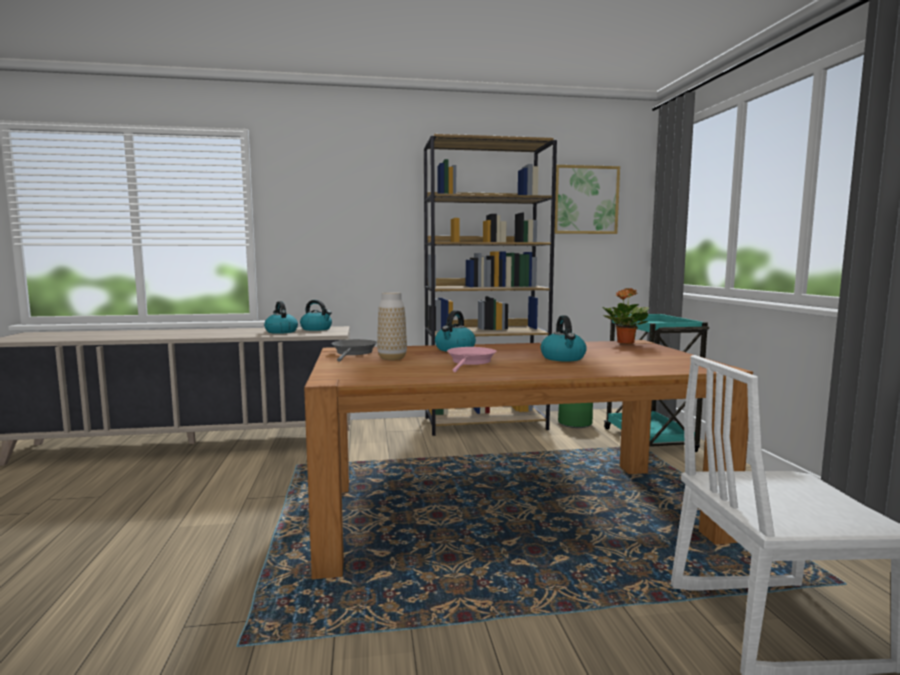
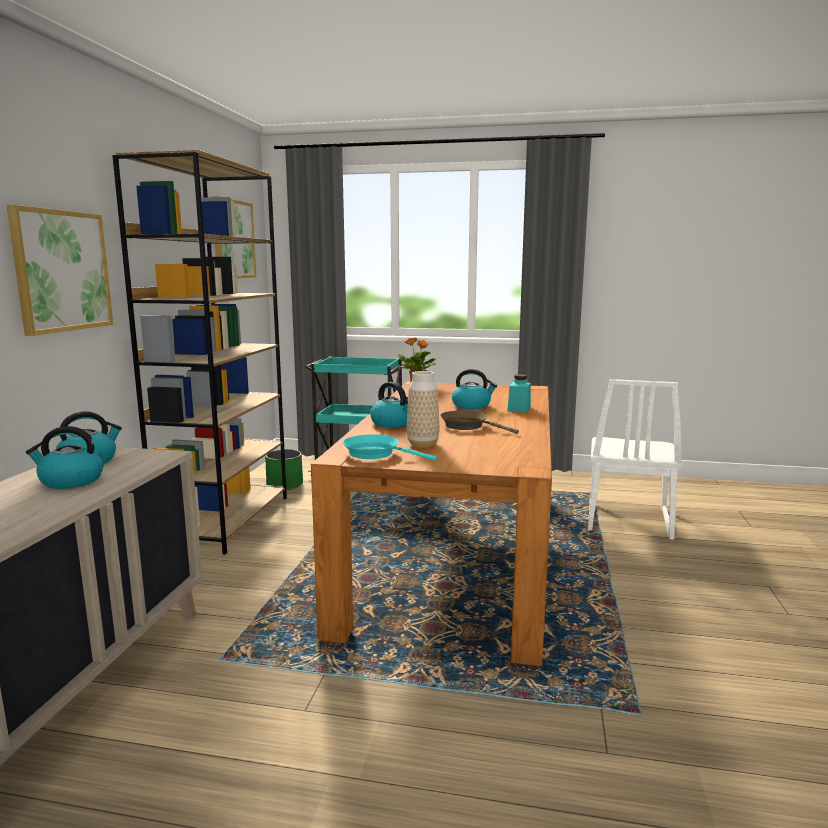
camera: 70 degrees left, 5 degrees up
(354, 353) = (376, 453): grey frying pan -> turquoise frying pan
(373, 224) = (61, 271): none -> picture
(470, 362) = (468, 426): pink frying pan -> brown frying pan
(578, 369) = (519, 409): none -> turquoise jar

